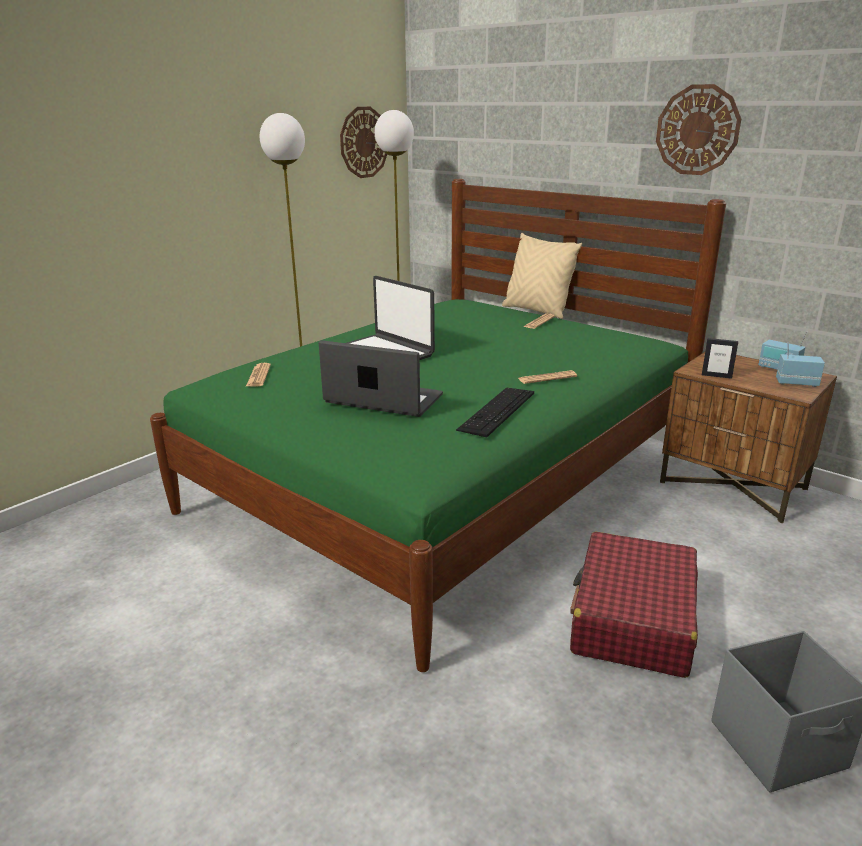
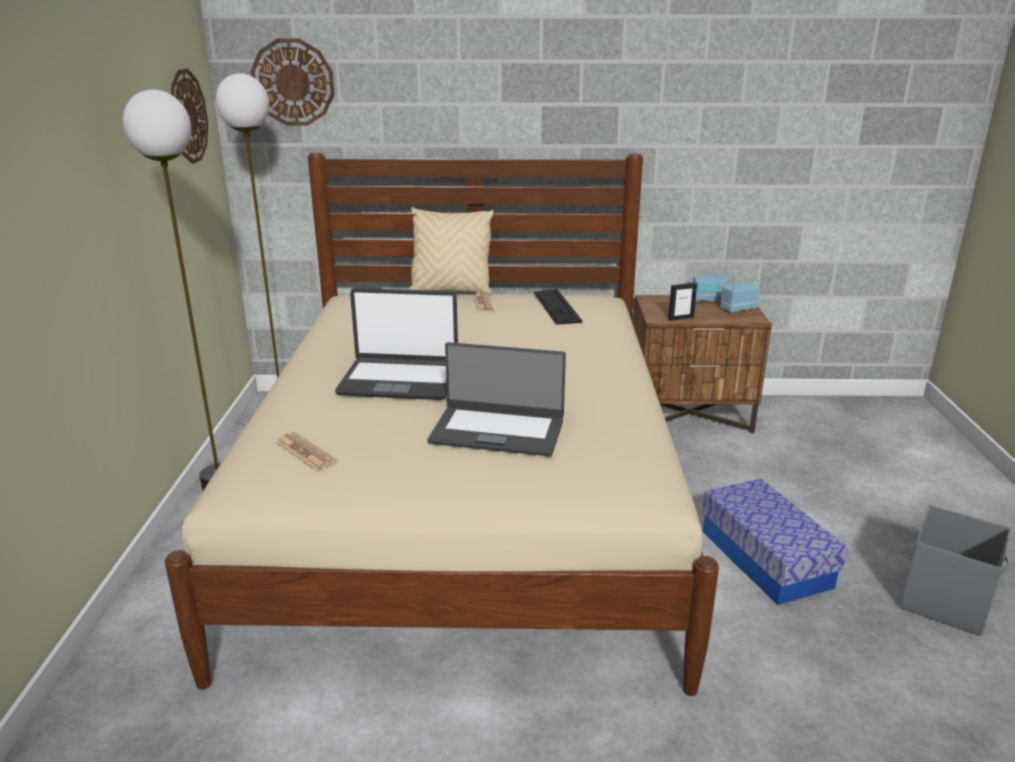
camera: 40 degrees left, 0 degrees up
(383, 400) = (497, 431): laptop -> laptop turned 150 degrees counterclockwise
(445, 481) = (466, 505): green bed -> beige bed
(497, 411) = (614, 405): keyboard -> keyboard (556, 306)
(547, 378) = (594, 359): newspaper -> none
(632, 619) = (765, 558): red suitcase -> storage box
(697, 130) = (601, 87): wall clock -> wall clock (293, 82)

